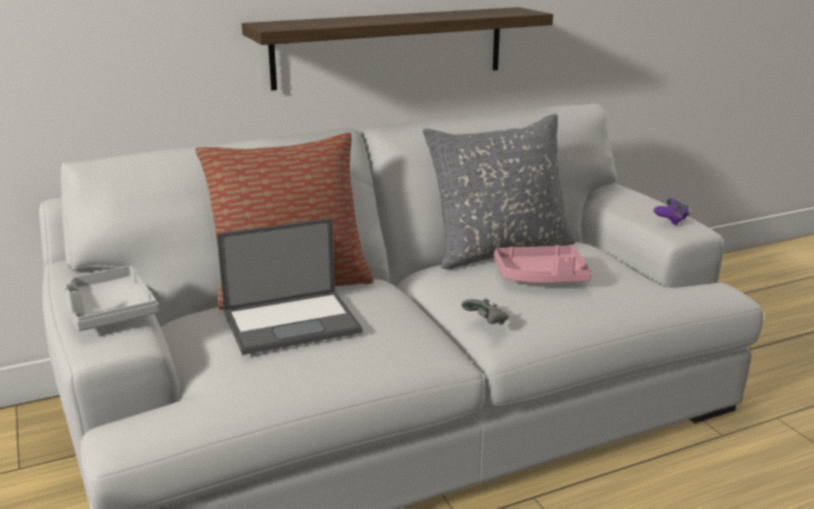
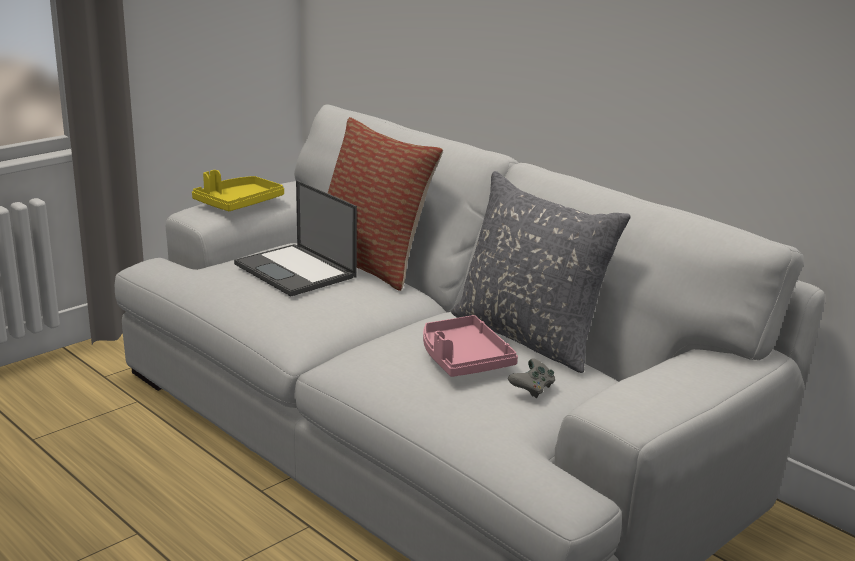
camera: 70 degrees right, 0 degrees up
(109, 311) = (238, 203): grey tray -> yellow tray
(390, 47) = (607, 93): shelf -> none
(486, 322) = (352, 347): grey game controller -> grey game controller (532, 389)
(671, 220) = (640, 400): purple game controller -> none

